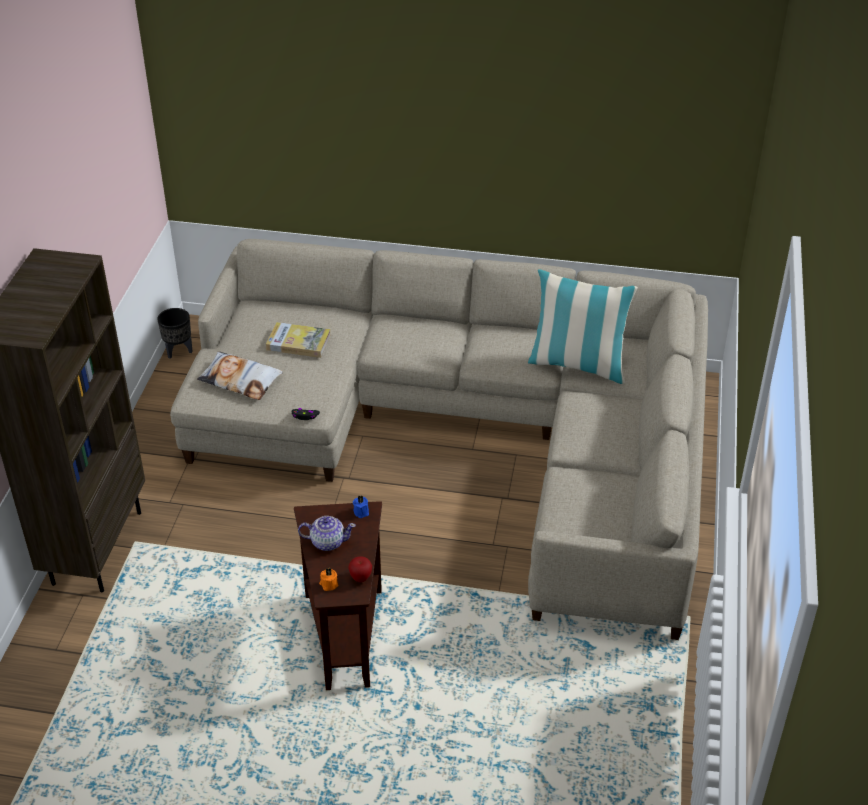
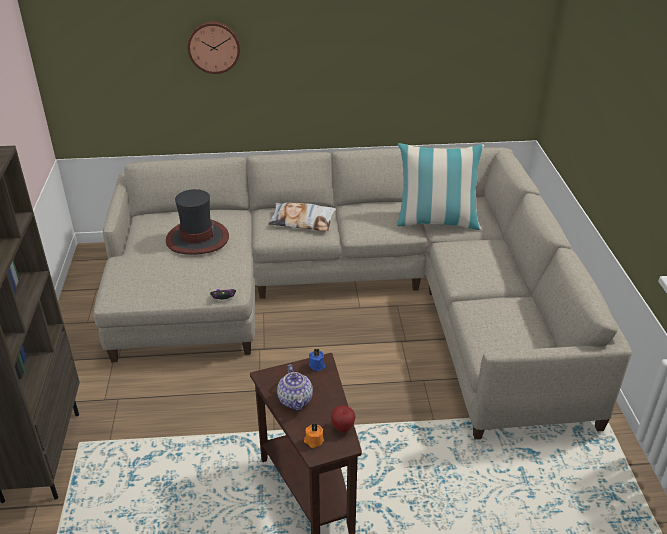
camera: 15 degrees left, 5 degrees down
(179, 351) = (80, 272): black planter -> none
(240, 380) = (154, 276): pillow -> pillow (302, 221)
(298, 342) = (197, 239): book -> hat
(327, 542) = (295, 399): teapot -> teapot turned 90 degrees clockwise
(349, 126) = (214, 46): none -> wall clock

